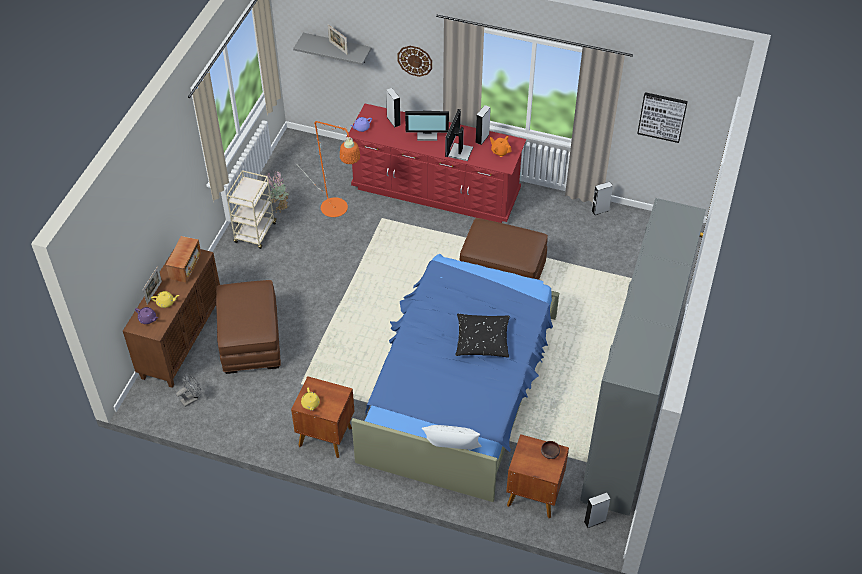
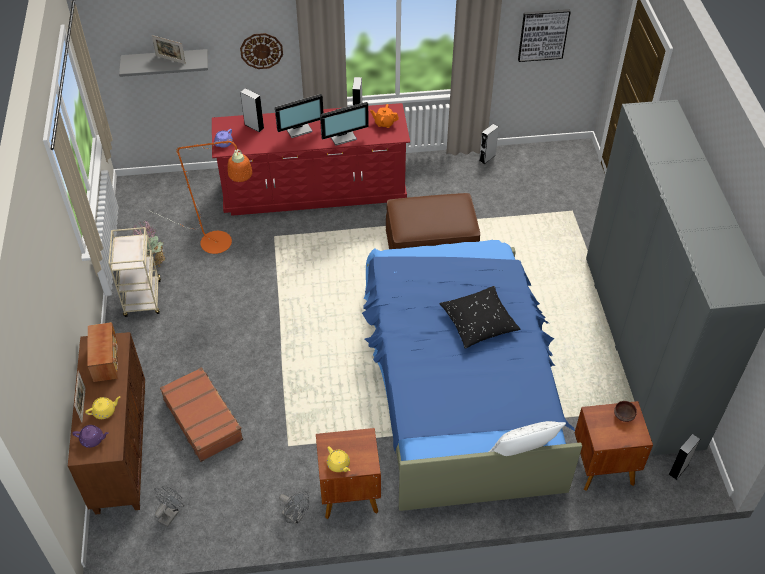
camera: 25 degrees left, 0 degrees up
(250, 340) = (203, 419): brown ottoman -> brown suitcase
(277, 436) = (295, 517): none -> grey fan
(459, 152) = (342, 136): monitor -> monitor turned 105 degrees counterclockwise

